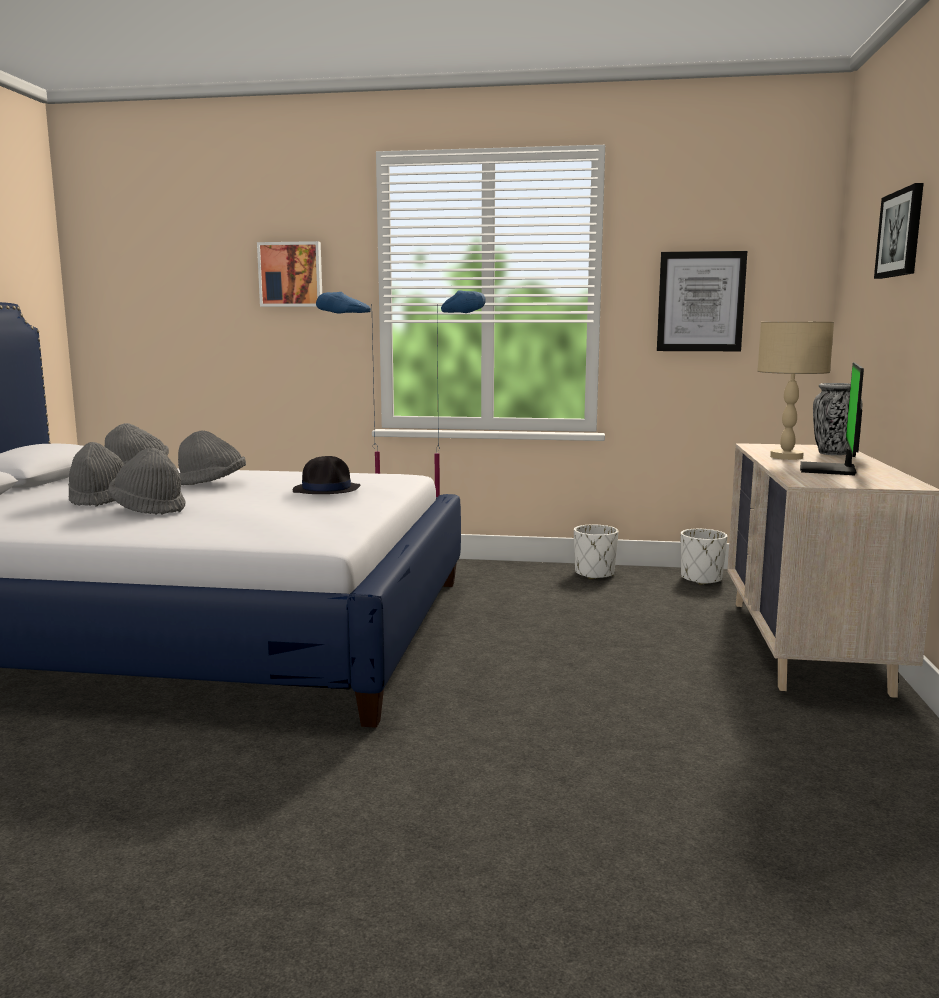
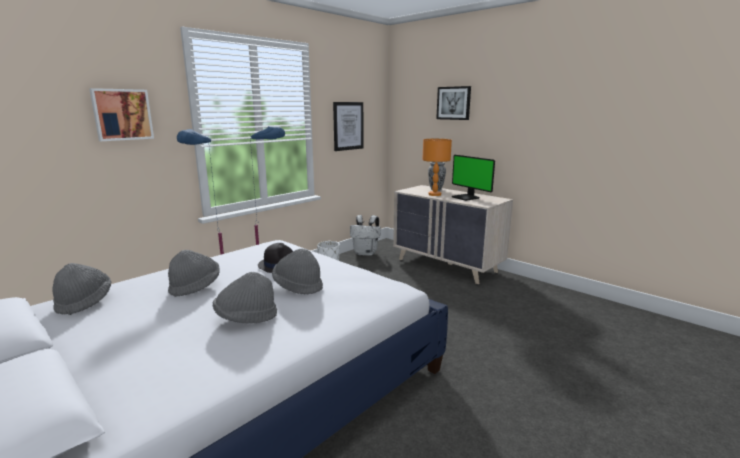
camera: 55 degrees left, 5 degrees up
(101, 499) = (173, 330): grey hat -> grey hat (298, 286)
(701, 579) = (366, 253): white planter -> white backpack
(787, 457) = (435, 194): beige table lamp -> orange table lamp

